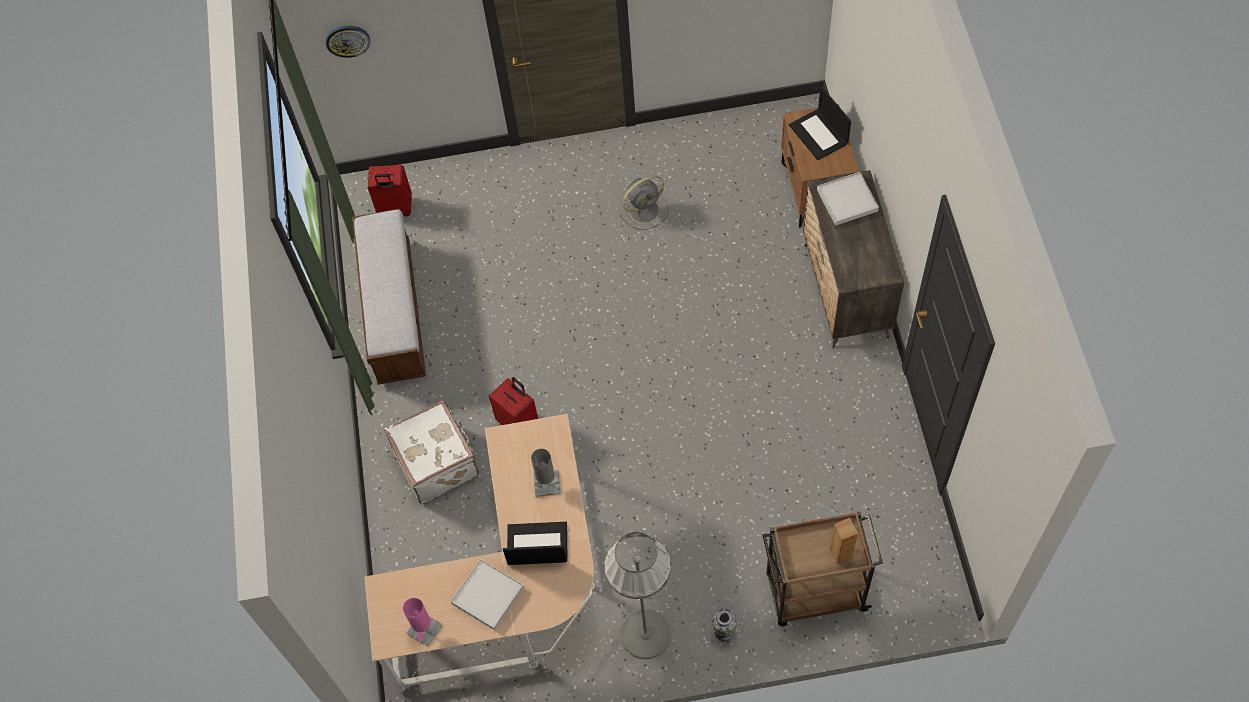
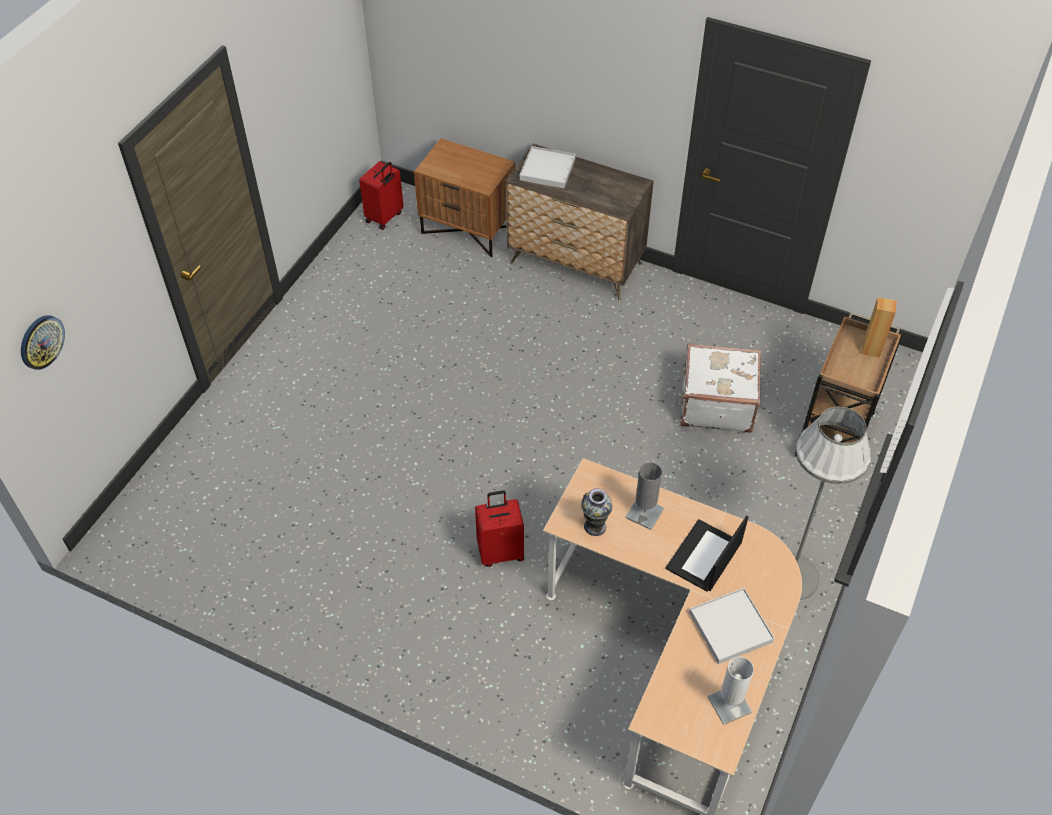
camera: 60 degrees left, 10 degrees down
(395, 209) = (169, 519): red suitcase -> red suitcase (385, 217)
(395, 312) = (283, 585): bench -> none
(424, 629) = (729, 704): pink table lamp -> white table lamp
(437, 462) = (483, 642): white suitcase -> white suitcase (716, 403)
(645, 210) = (373, 339): grey fan -> none
(723, 632) = (827, 518): vase -> vase (594, 526)
(819, 134) = (457, 163): laptop -> none

